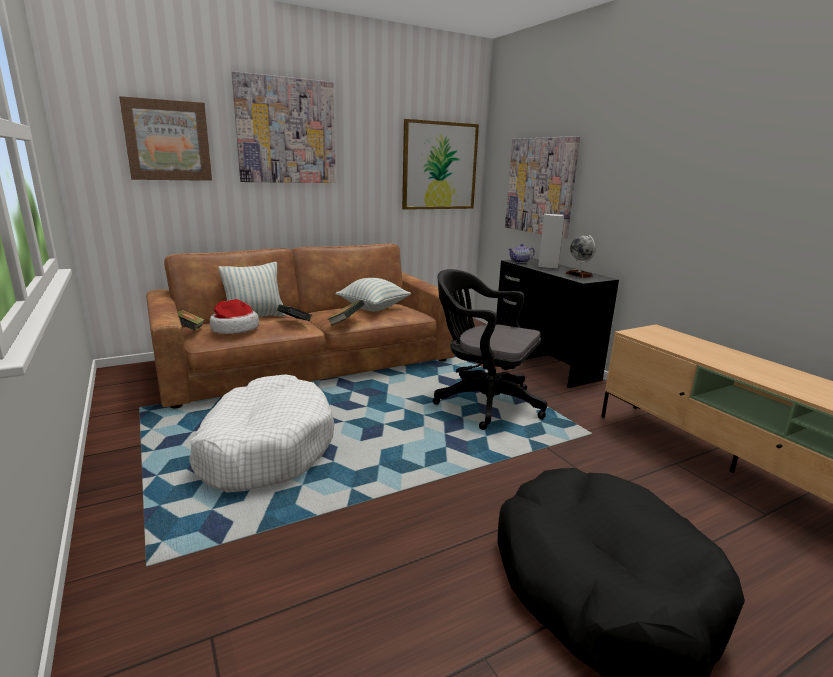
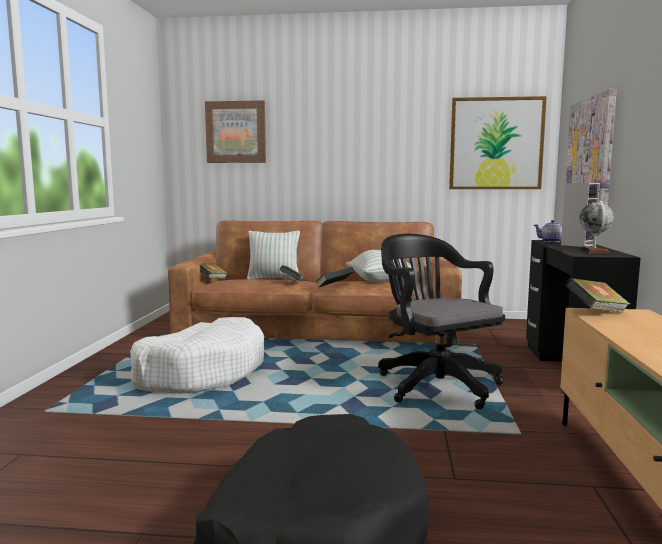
camera: 35 degrees right, 10 degrees down
(234, 329) = (238, 280): hat -> none
(286, 131) = (331, 118): picture -> none
(640, 333) = (596, 312): none -> book

